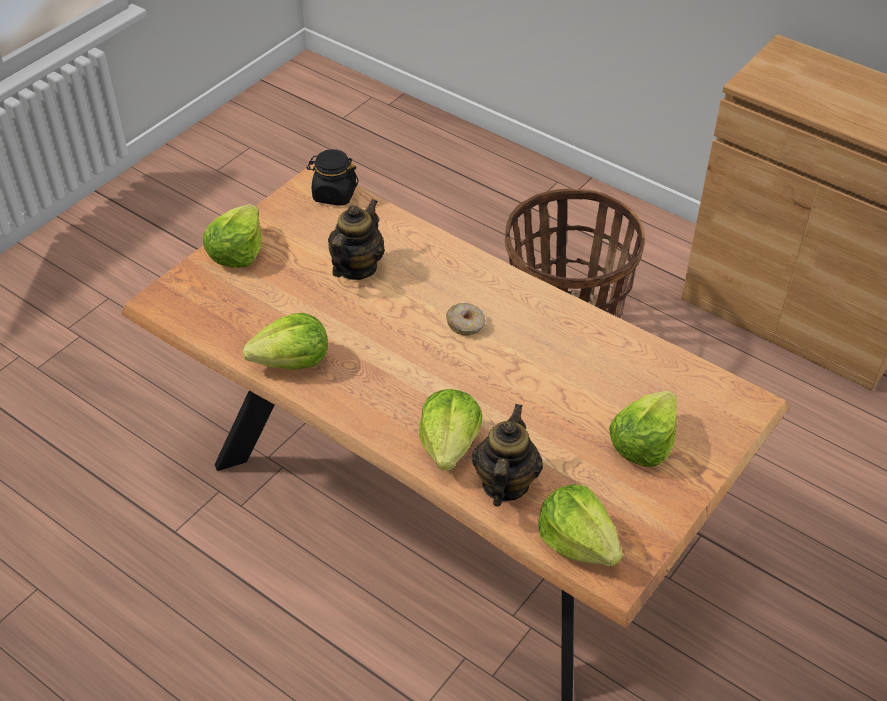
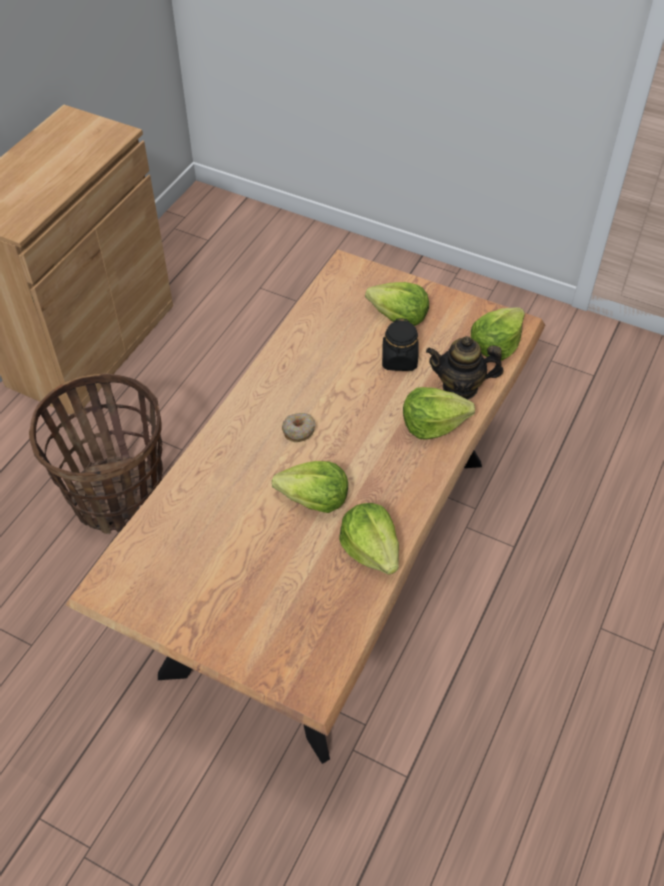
camera: 100 degrees left, 5 degrees up
(237, 252) = (227, 635): lettuce -> lettuce (314, 499)
(334, 194) = (125, 565): black jar -> black jar (399, 360)
(356, 267) = (237, 523): teapot -> none

